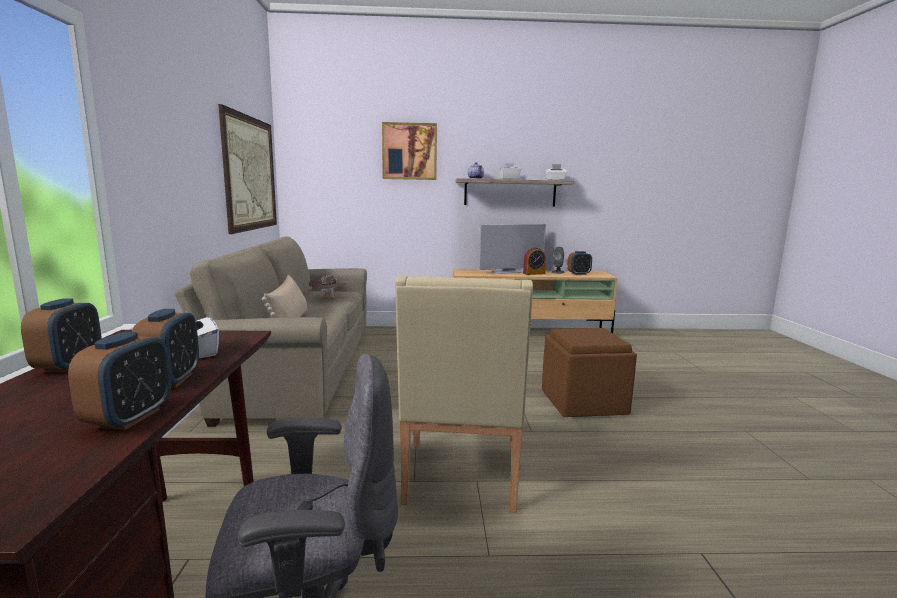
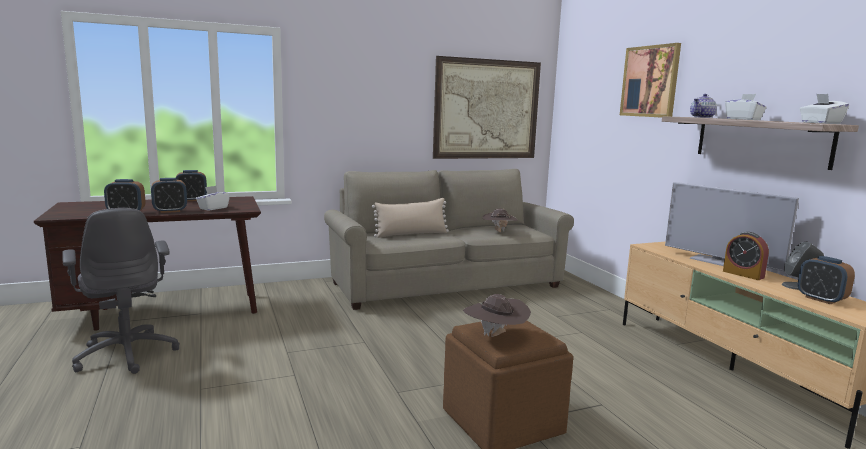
camera: 70 degrees right, 0 degrees up
(461, 477) = (297, 368): beige armchair -> none
(597, 338) = (495, 337): none -> brown hat

